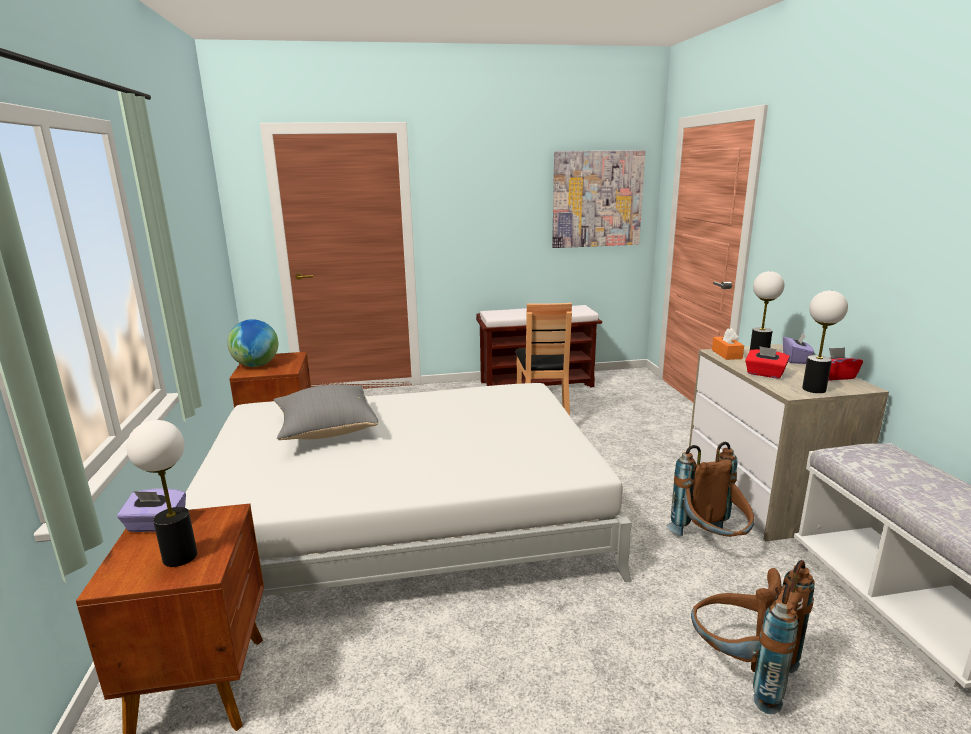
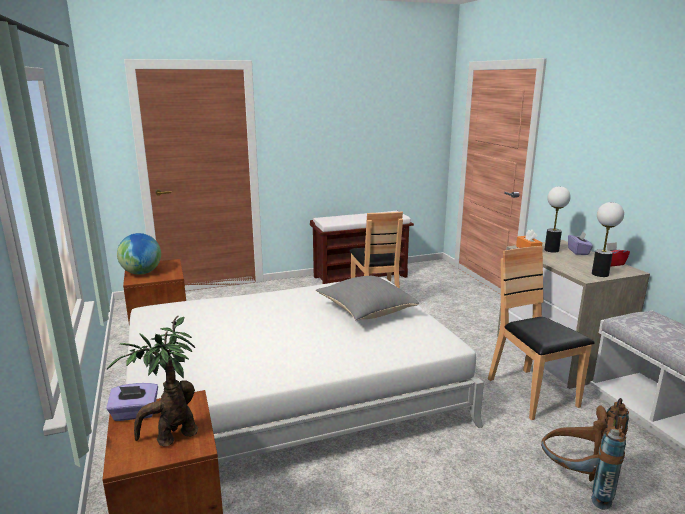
camera: 10 degrees left, 0 degrees up
(179, 557) = (171, 437): table lamp -> potted plant
(325, 429) = (224, 325): grey pillow -> grey pillow (365, 311)
(597, 199) = (405, 125): picture -> none
(711, 543) = (531, 394): brown backpack -> brown chair
(765, 374) = (561, 264): red tissue box -> none

